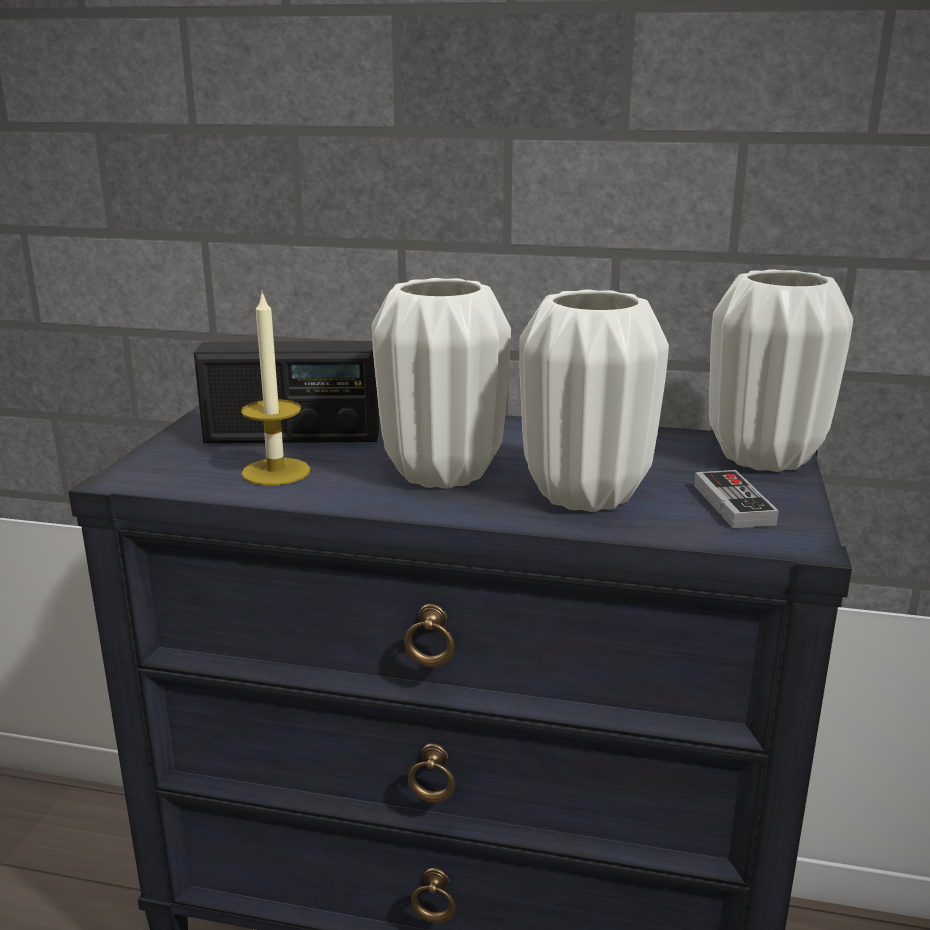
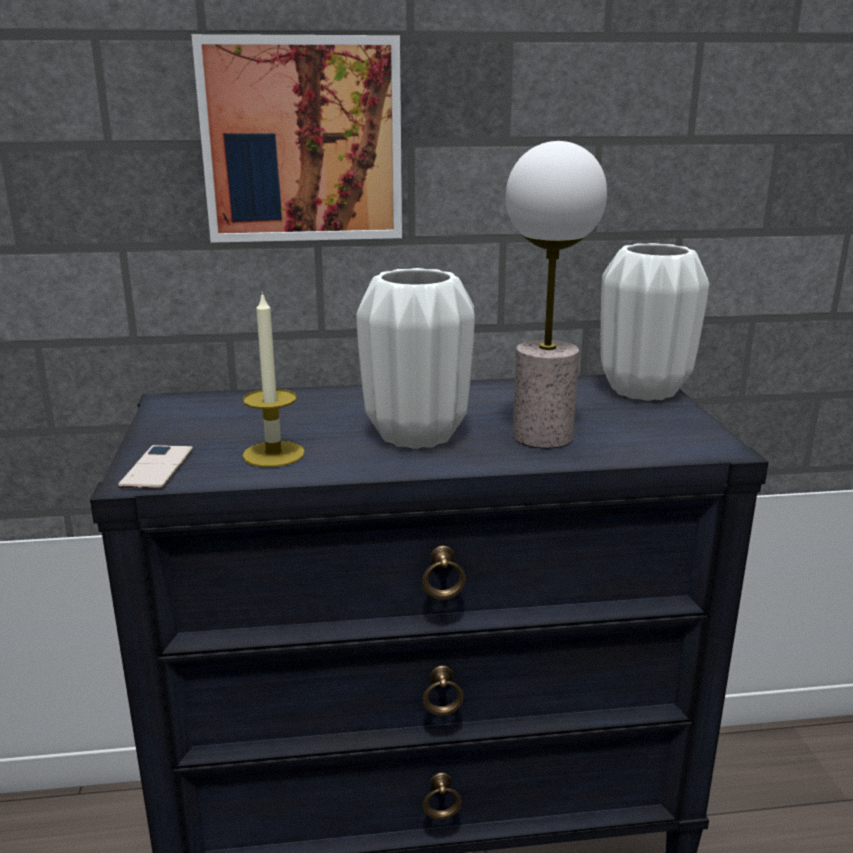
camera: 20 degrees left, 0 degrees up
(154, 469) = (157, 468): none -> phone
(292, 436) = (258, 422): radio -> none
(384, 127) = (302, 140): none -> picture
(583, 495) = (541, 436): white vase -> table lamp
(733, 504) = (653, 428): game controller -> none

